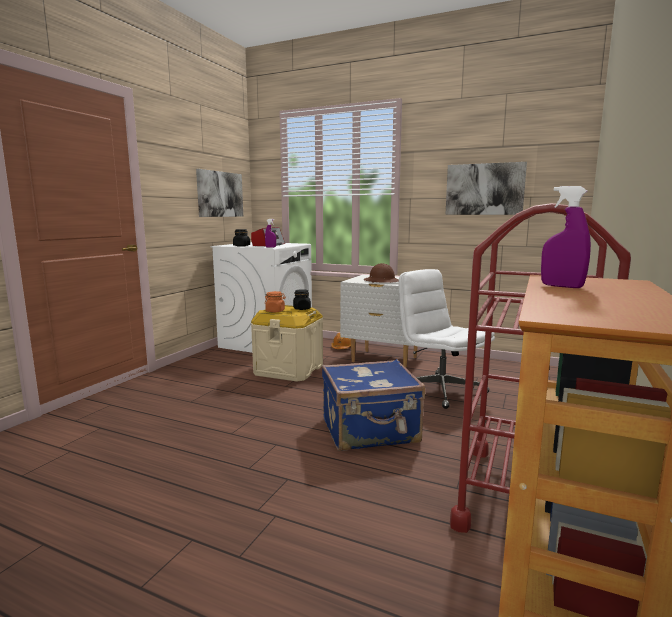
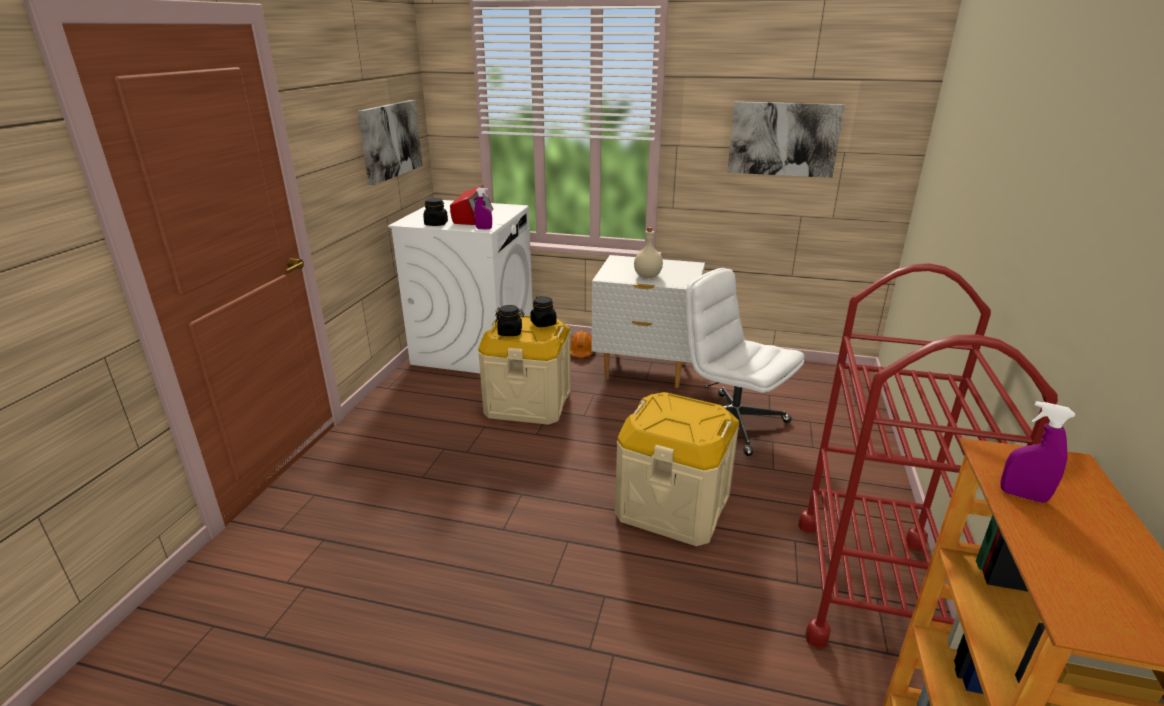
camera: 10 degrees left, 15 degrees up
(275, 311) = (510, 332): orange jar -> black jar
(370, 431) = (673, 505): blue suitcase -> beige storage box
(382, 281) = (647, 276): brown hard hat -> beige bottle

